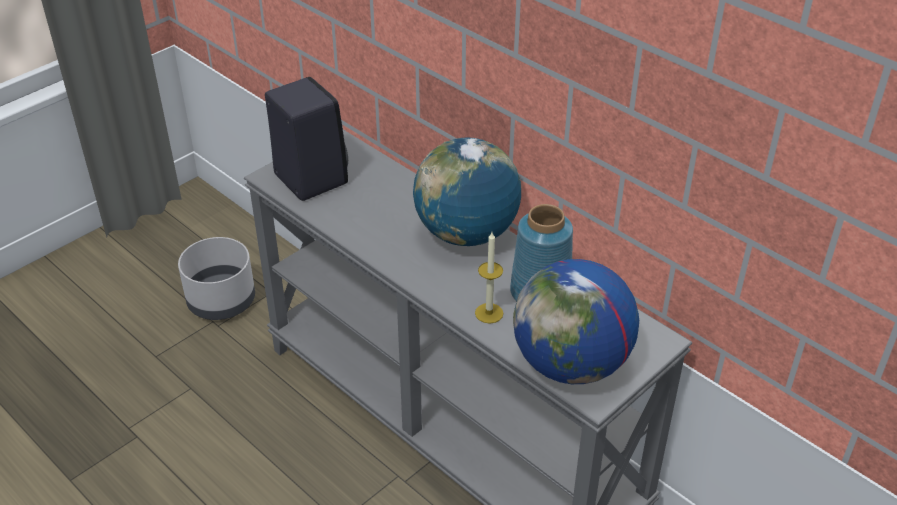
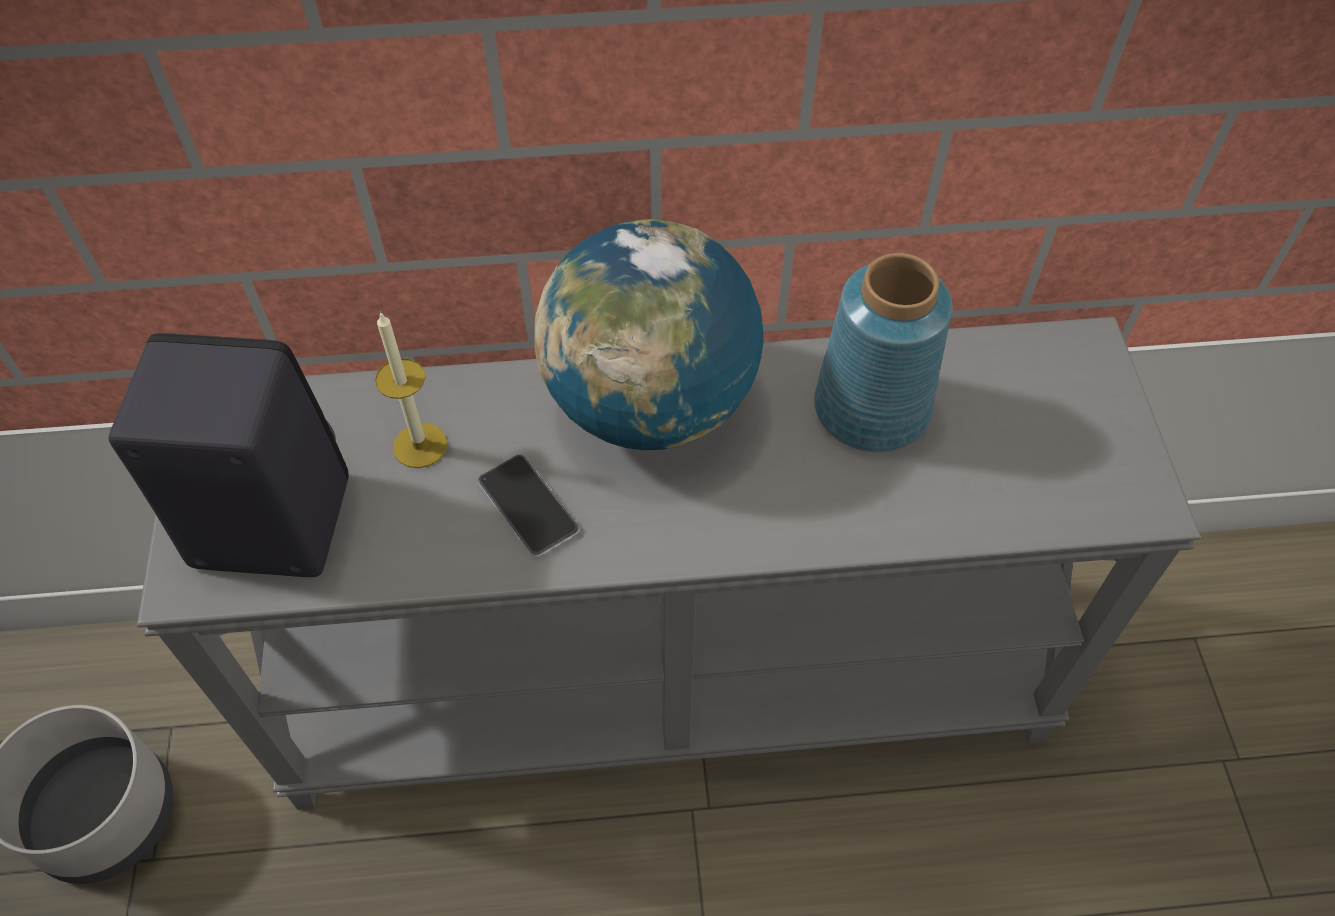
camera: 50 degrees left, 15 degrees up
(385, 230) = (528, 506): none -> phone
(489, 313) = (860, 504): candle -> candle (420, 445)
(571, 364) = (1057, 482): globe -> none

